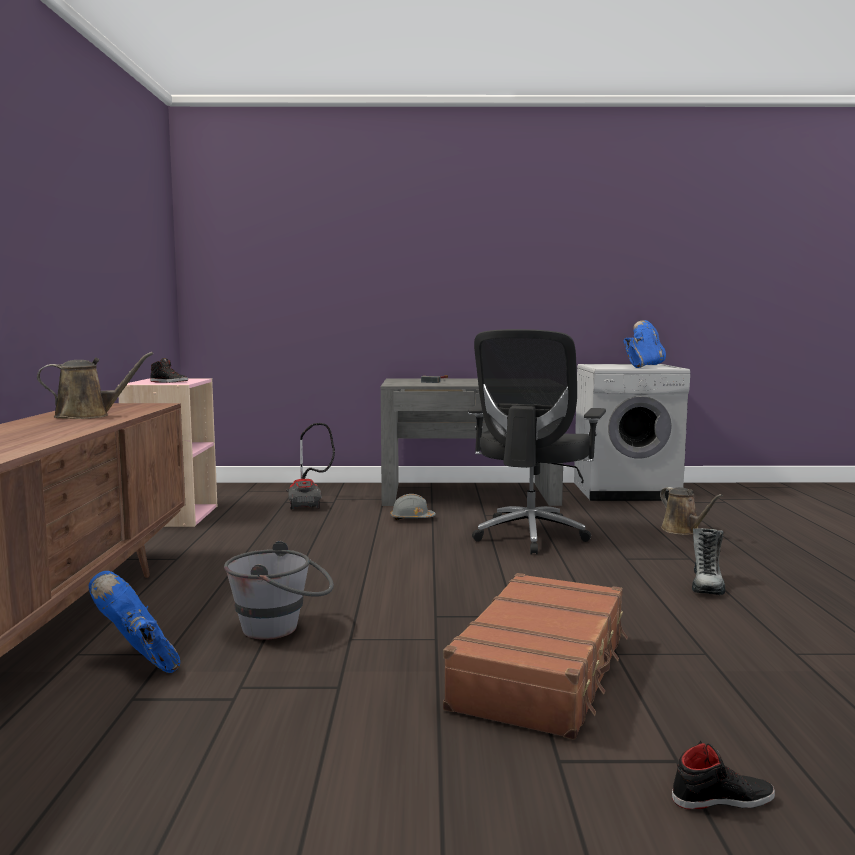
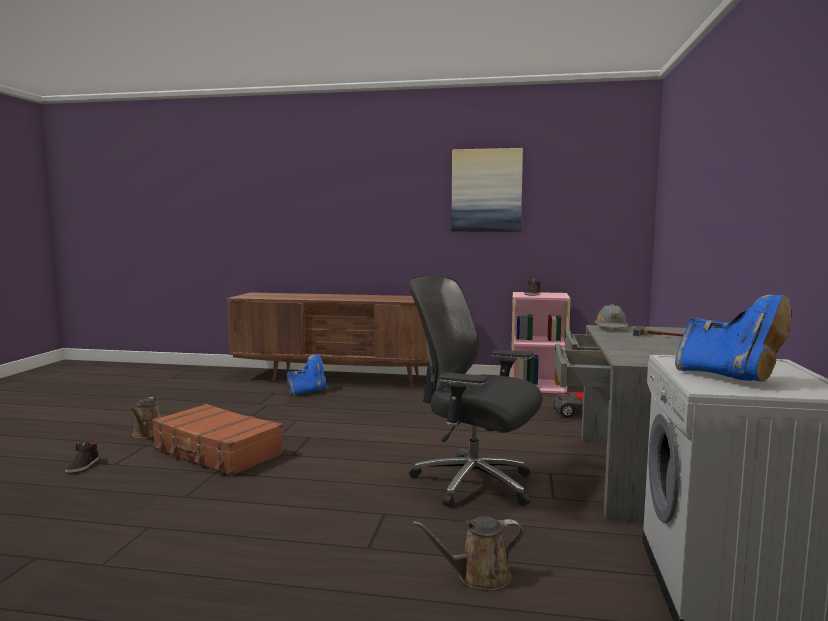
camera: 100 degrees right, 0 degrees up
(83, 212) = (486, 190): none -> picture
(88, 416) = (399, 298): brown watering can -> brown watering can (148, 434)
(282, 628) = (321, 409): grey bucket -> none
(412, 518) = (534, 444): grey hard hat -> grey hard hat (611, 328)
(707, 585) = (292, 534): boot -> none

